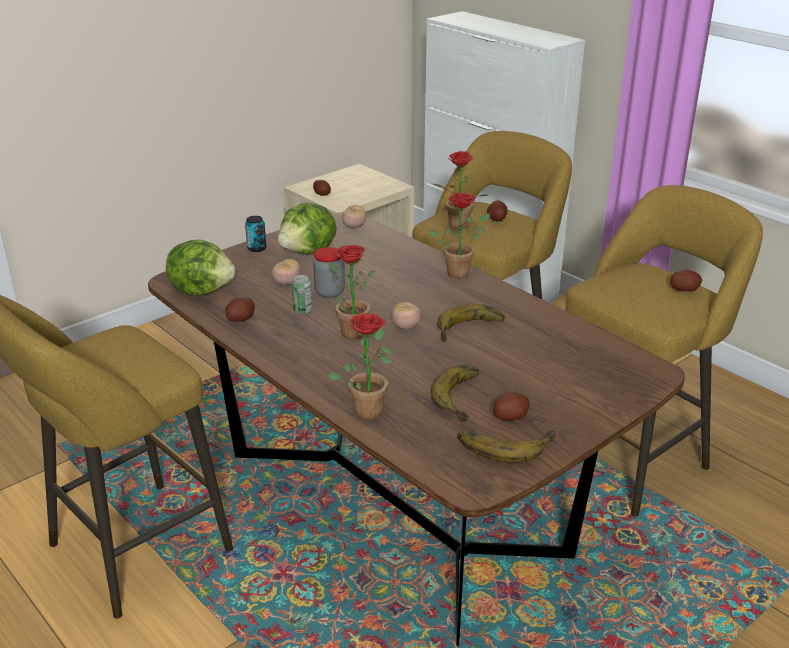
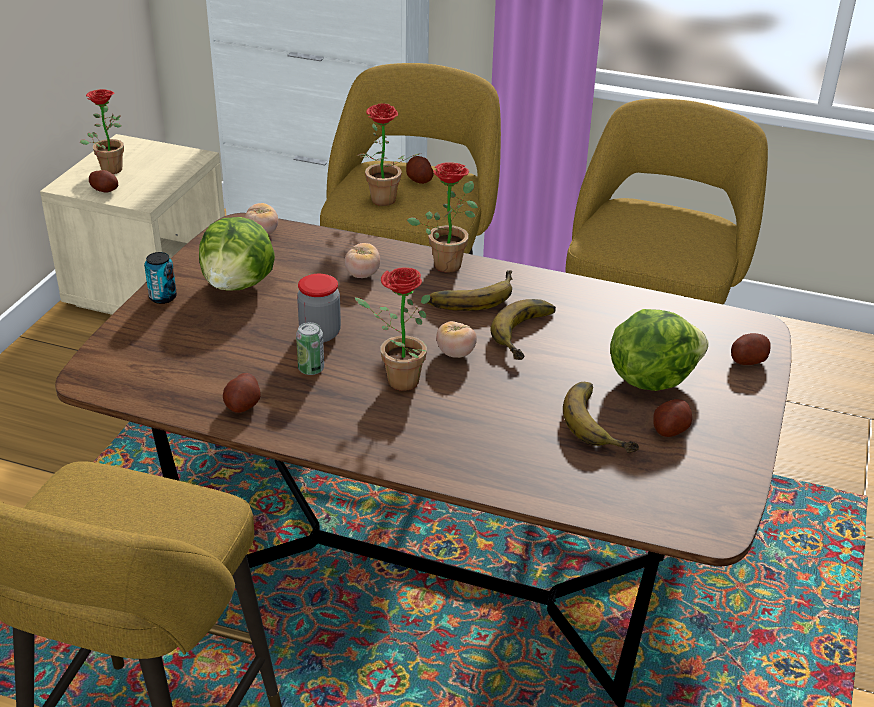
camera: 30 degrees left, 5 degrees up
(202, 290) = (148, 379): lettuce -> lettuce (651, 378)
(286, 283) = (252, 336): tomato -> tomato (362, 274)
(368, 408) = (513, 473): potted plant -> potted plant (110, 168)
(504, 443) = (694, 464): banana -> banana (469, 295)
(684, 289) = (691, 220): potato -> potato (748, 360)

